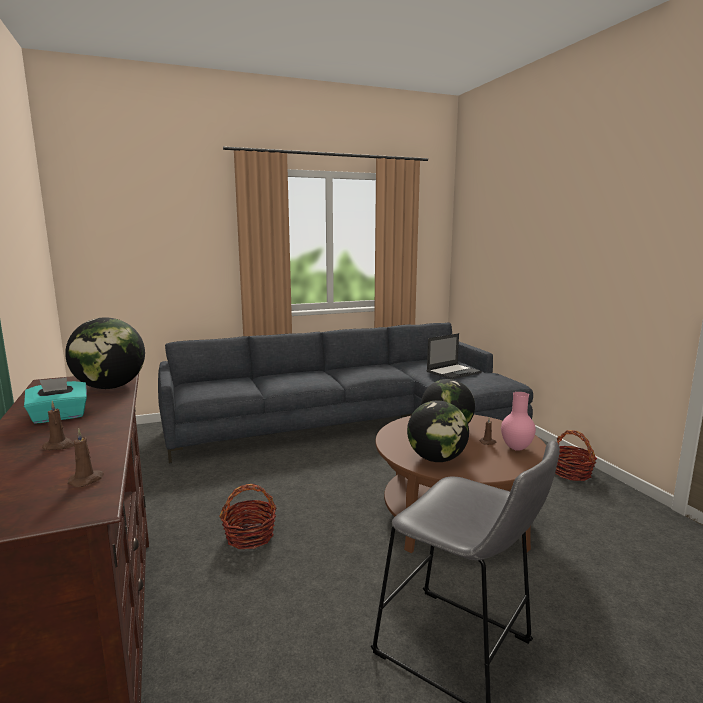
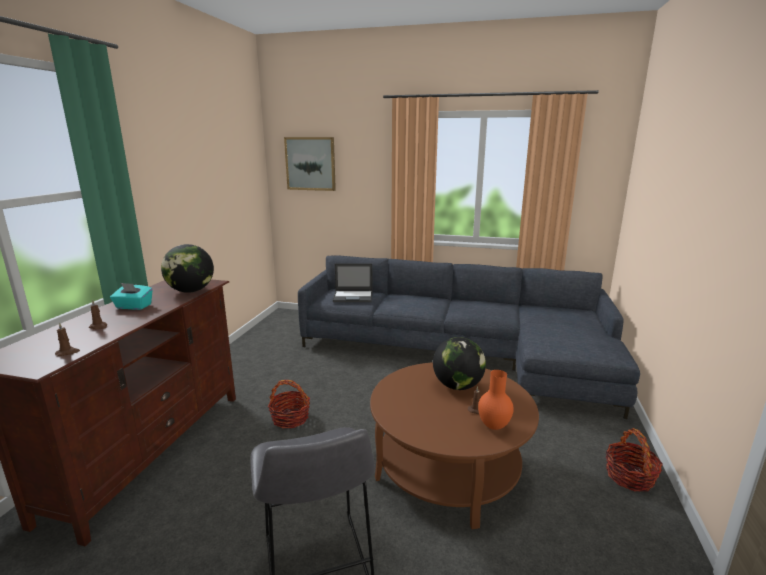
camera: 35 degrees right, 5 degrees up
(121, 227) = (310, 163): none -> picture
(436, 459) = (406, 409): globe -> none
(454, 372) = (564, 328): laptop -> laptop (353, 297)
(517, 448) = (494, 426): pink vase -> orange vase

